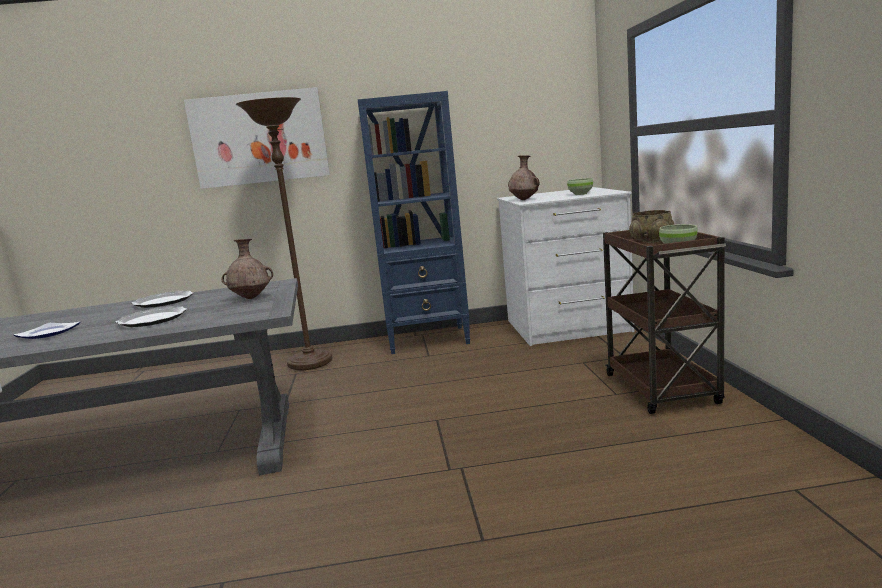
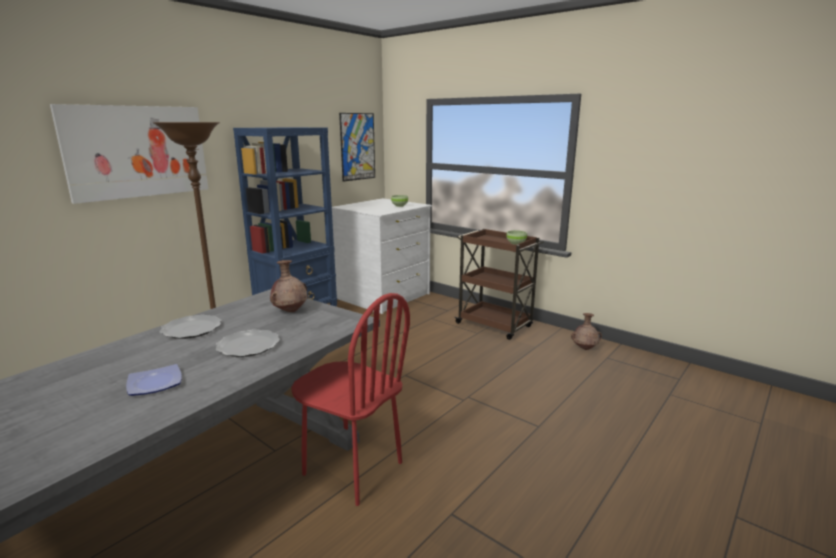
camera: 45 degrees left, 5 degrees up
(234, 493) = (352, 469): none -> red chair
(524, 200) = (369, 210): brown vase -> brown vase (585, 348)
(547, 115) = (357, 146): none -> picture
(652, 241) = (489, 239): beige bowl -> none

